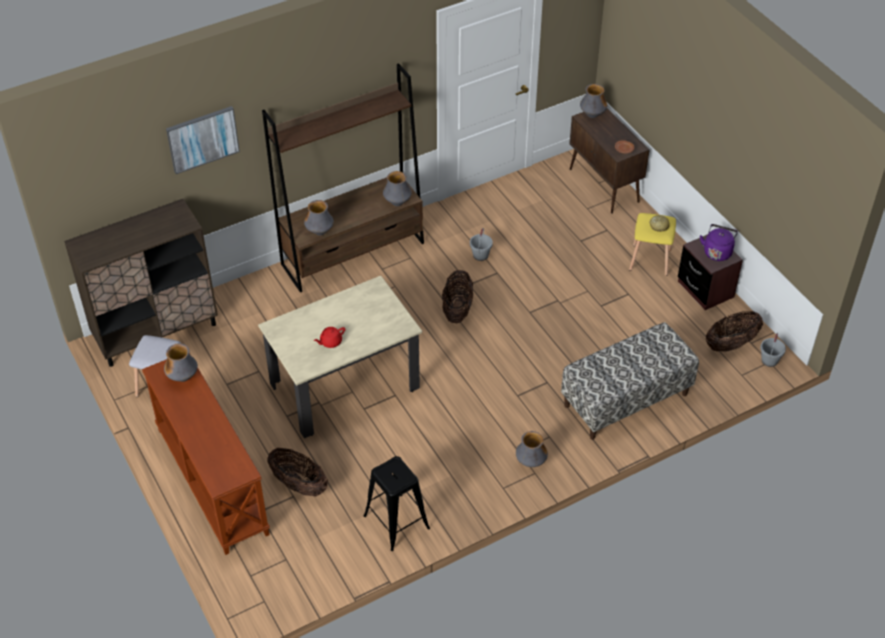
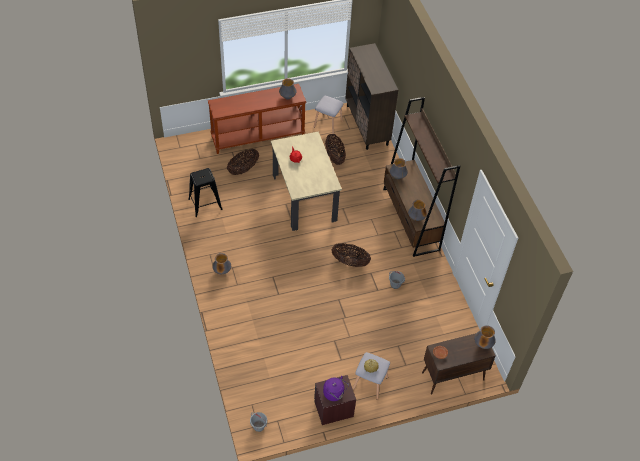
camera: 100 degrees right, 5 degrees up
(202, 139) = (412, 76): picture -> none
(626, 400) = (251, 331): bench -> none
(651, 259) = (370, 383): yellow stool -> grey stool
(731, 344) = (279, 407): basket -> basket (334, 156)

